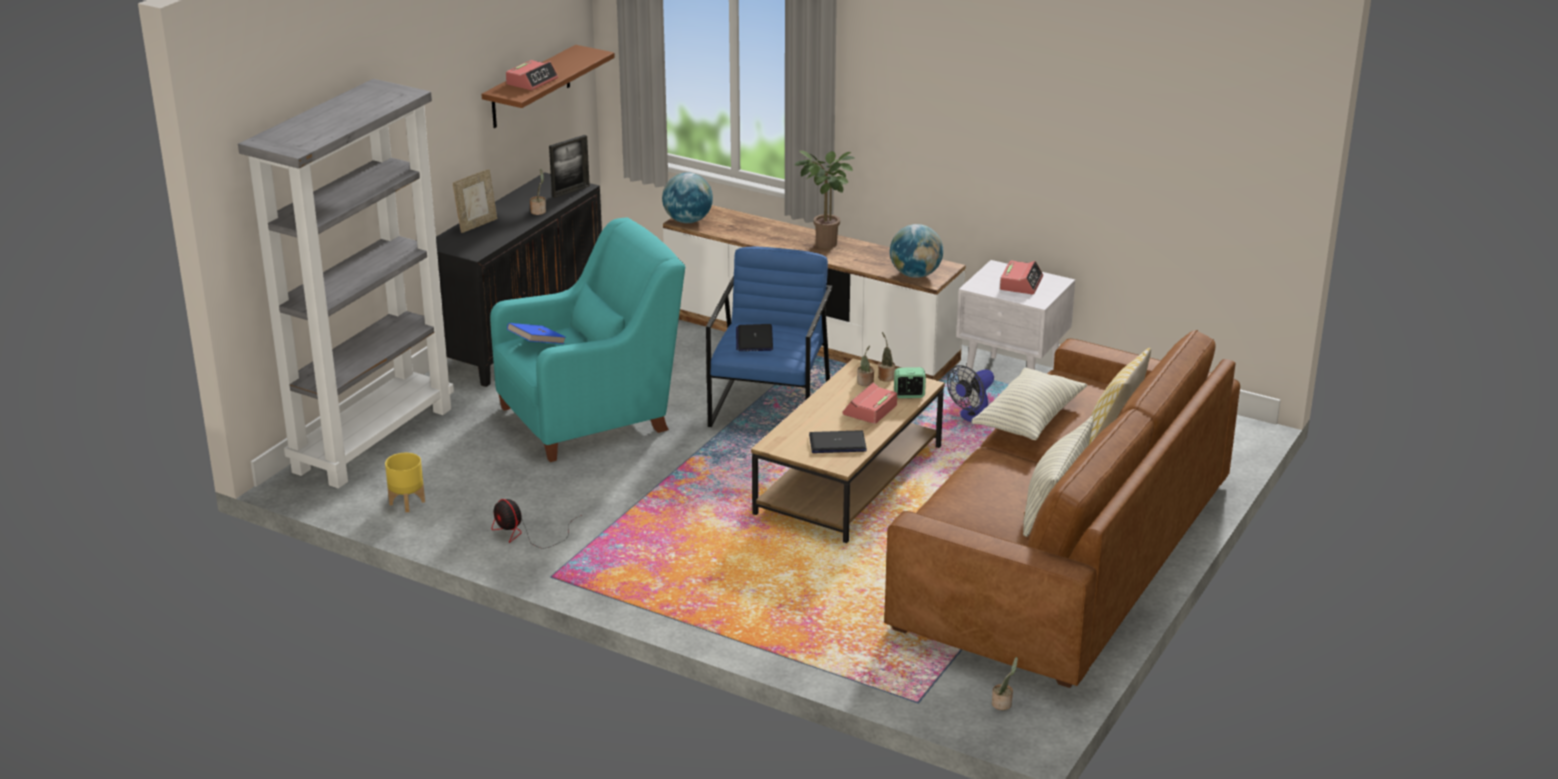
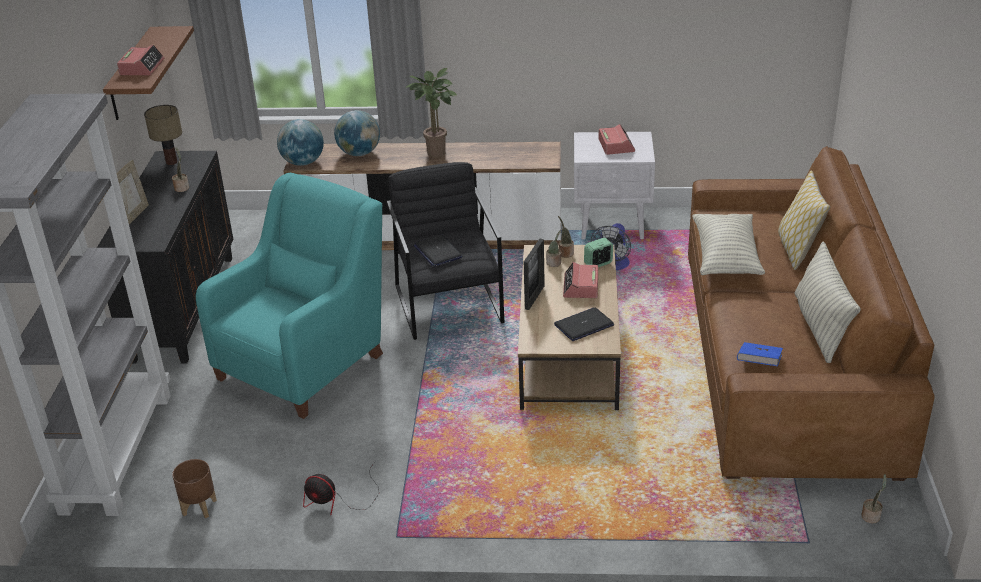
camera: 25 degrees left, 5 degrees up
(407, 502) = (199, 507): yellow planter -> brown planter
(536, 344) = (253, 313): blue book -> blue book (758, 364)
(549, 186) = (171, 162): none -> table lamp
(570, 191) = (195, 162): picture frame -> picture frame (534, 297)
(771, 405) = (449, 304): blue armchair -> black armchair
(915, 275) = (531, 160): globe -> globe (359, 153)

